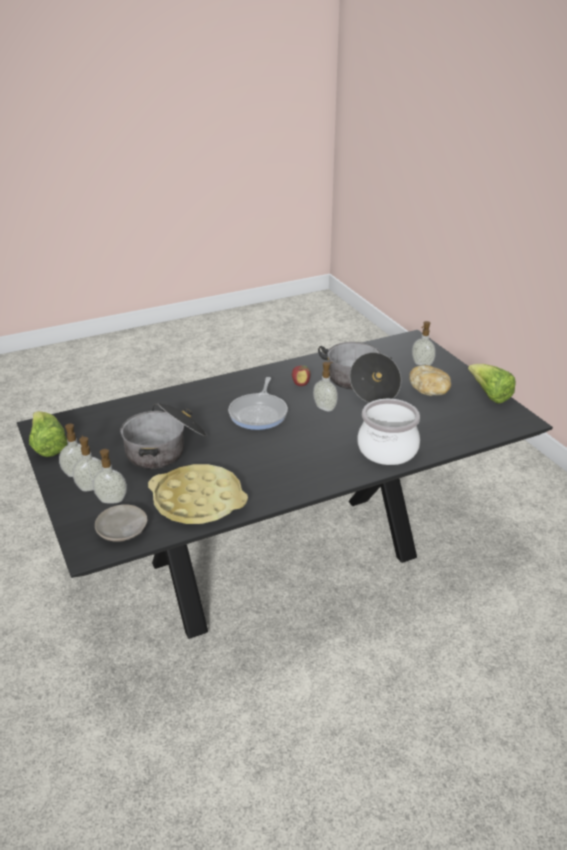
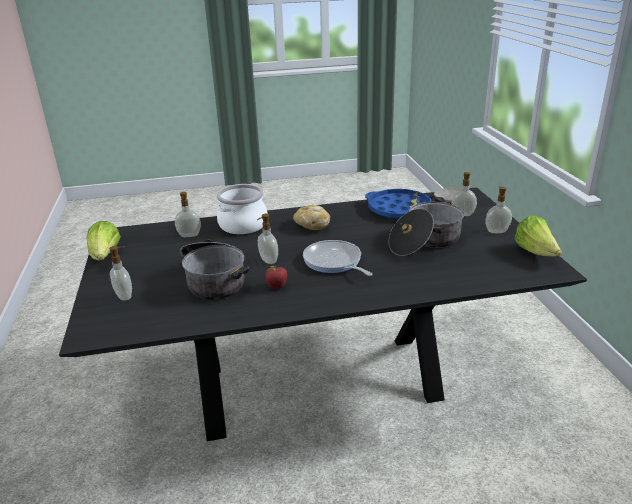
camera: 165 degrees left, 5 degrees down
(91, 487) = (481, 223): soap dispenser -> soap dispenser (189, 236)
(198, 501) = (399, 209): yellow tray -> blue tray
(259, 413) = (334, 262): frying pan -> frying pan turned 60 degrees counterclockwise
(429, 390) = (153, 267): bread -> bread (312, 226)

